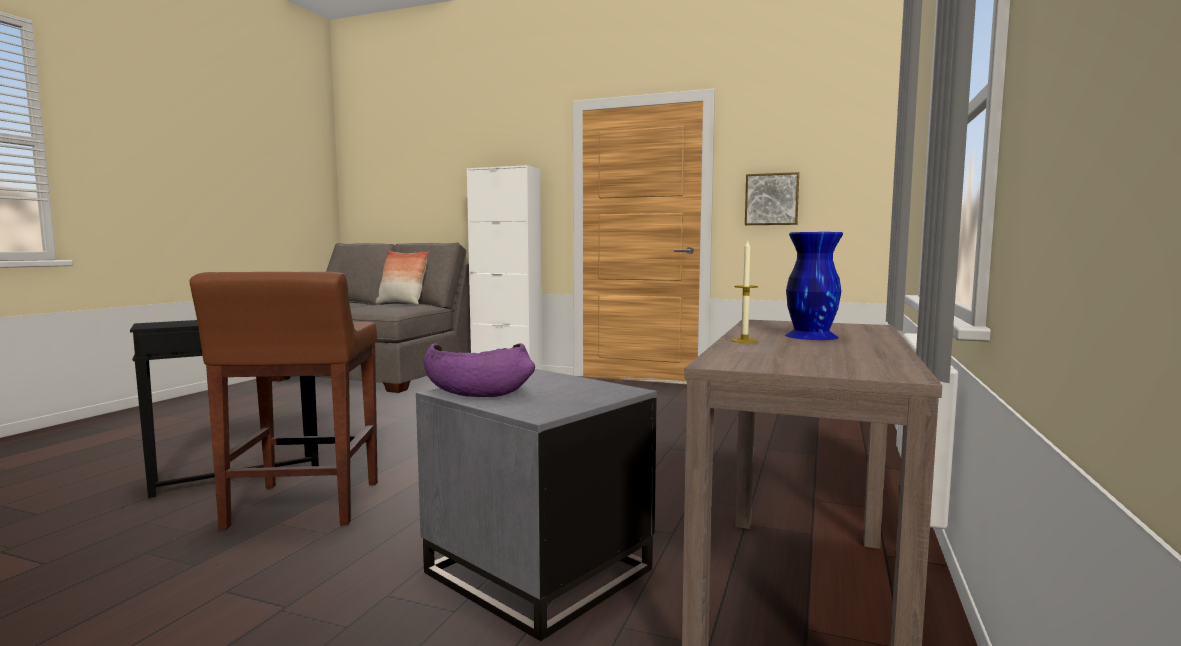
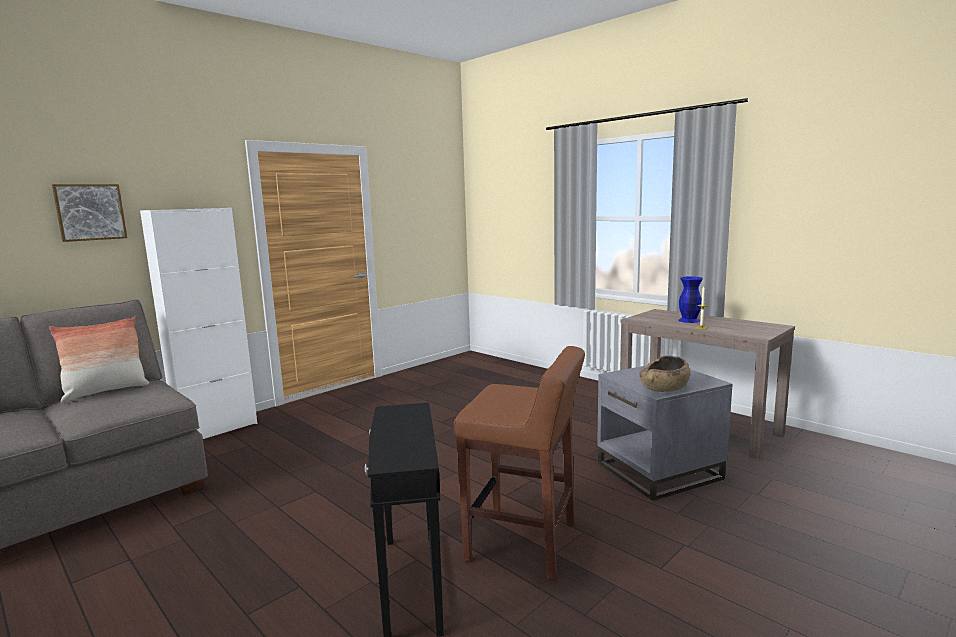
camera: 65 degrees left, 5 degrees up
(477, 393) = (664, 388): purple bowl -> brown bowl
(771, 199) = (407, 232): picture -> picture (90, 212)

